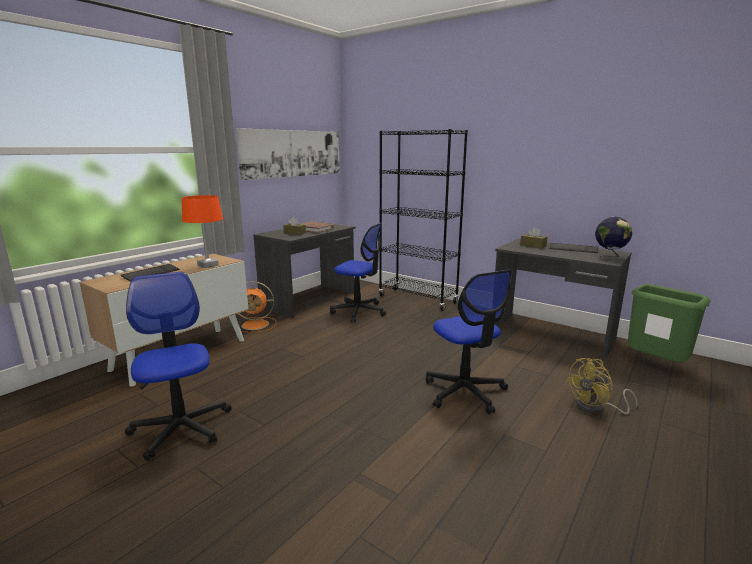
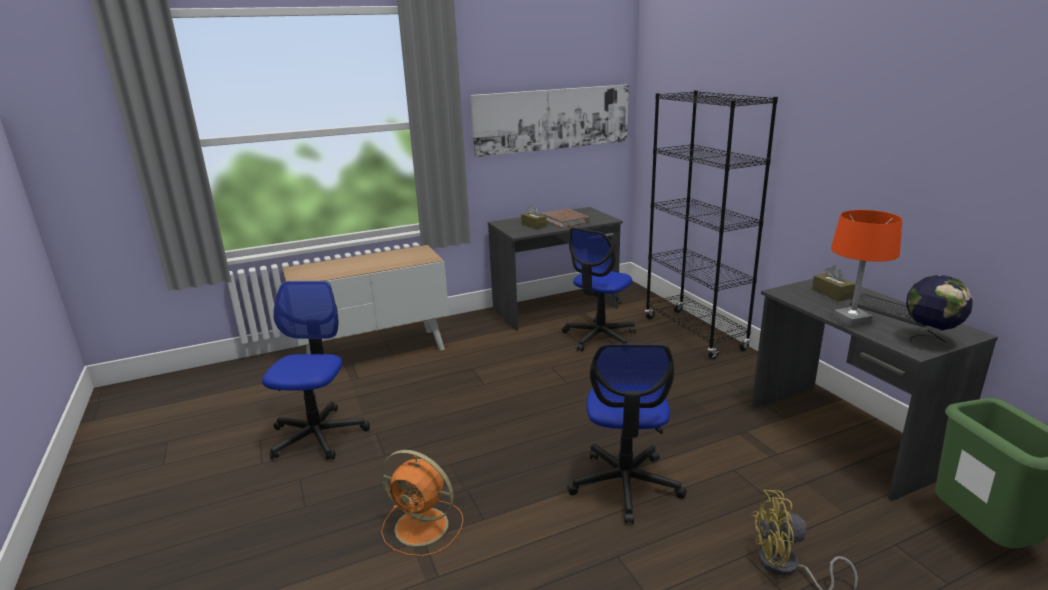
camera: 30 degrees right, 5 degrees up
(151, 274) = (344, 266): keyboard -> none
(208, 265) = (403, 262): orange table lamp -> orange table lamp (852, 320)
(256, 325) = (472, 332): orange fan -> orange fan (424, 527)
(359, 311) = (599, 337): office chair -> office chair turned 75 degrees clockwise

